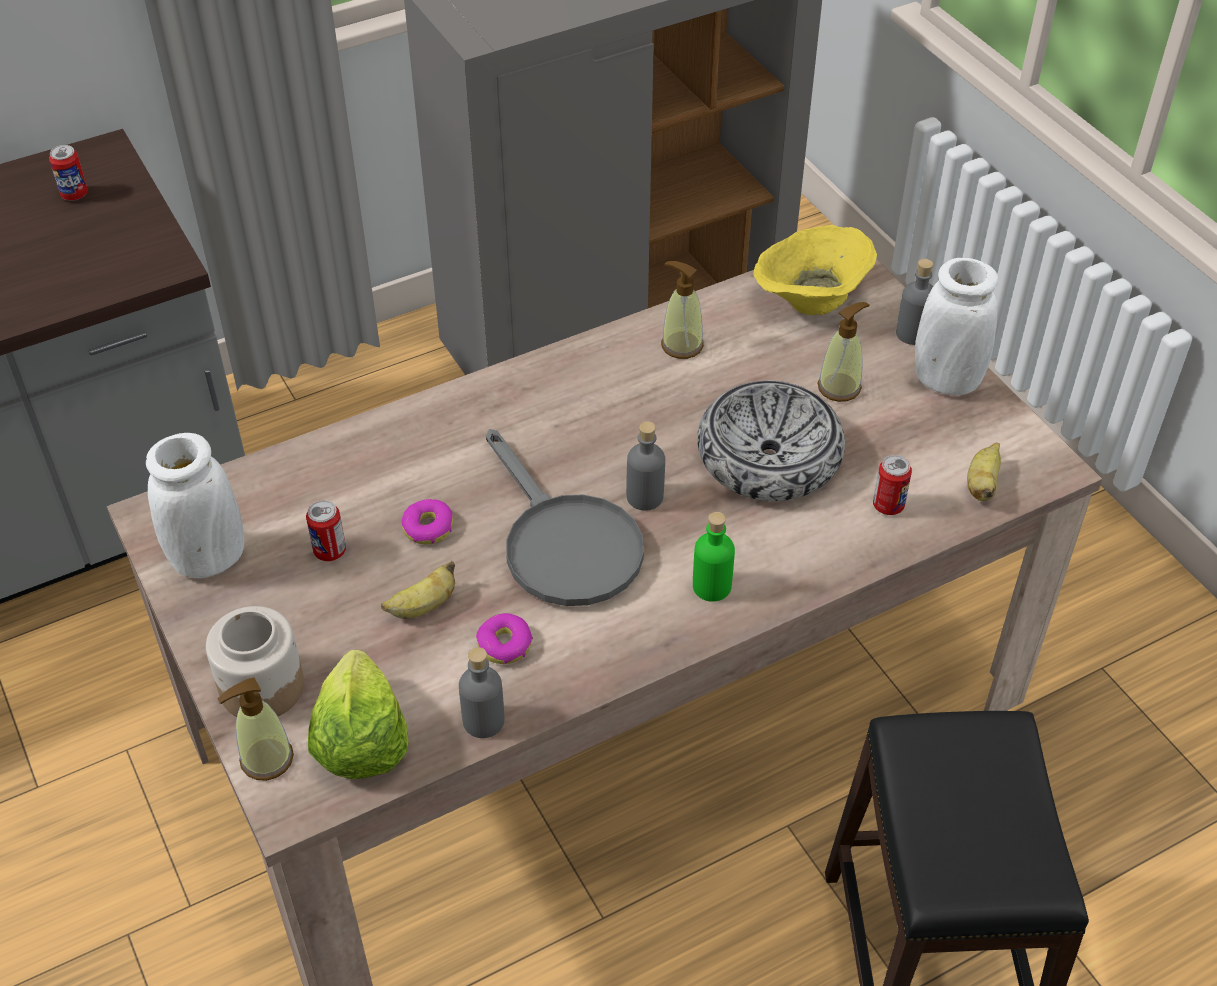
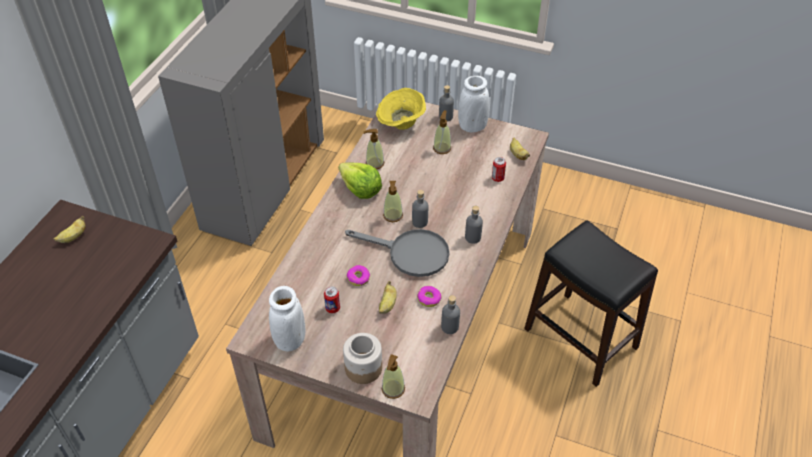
camera: 40 degrees left, 0 degrees up
(74, 194) = (73, 237): can -> banana
(360, 740) = (417, 361): lettuce -> lettuce (360, 189)
(609, 456) = (393, 215): none -> soap dispenser
(711, 586) = (473, 237): green bottle -> grey bottle
(769, 457) = (445, 184): bowl -> none

